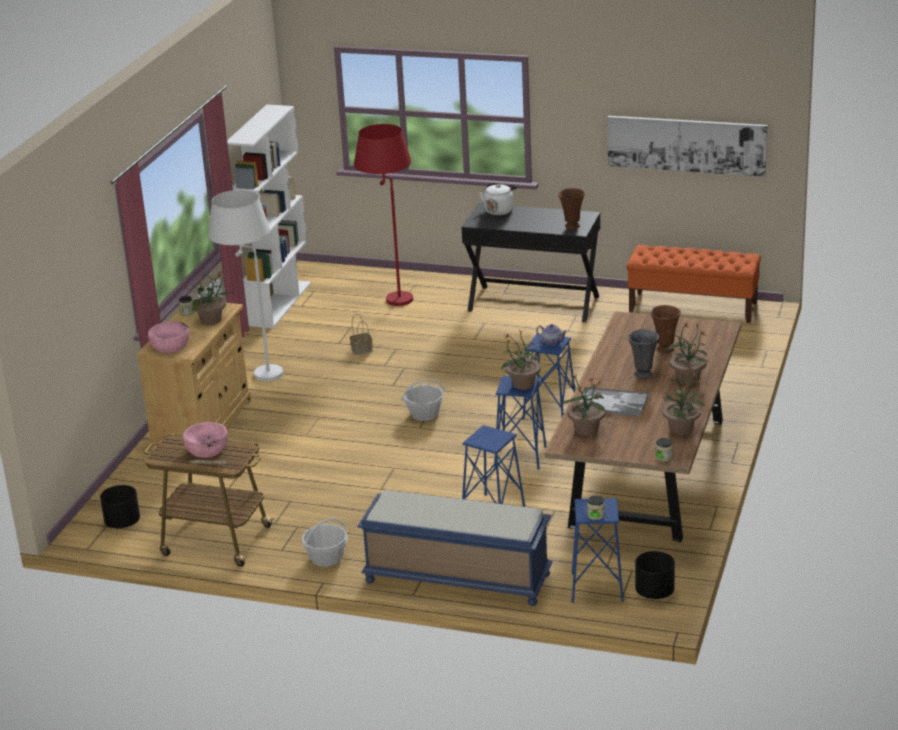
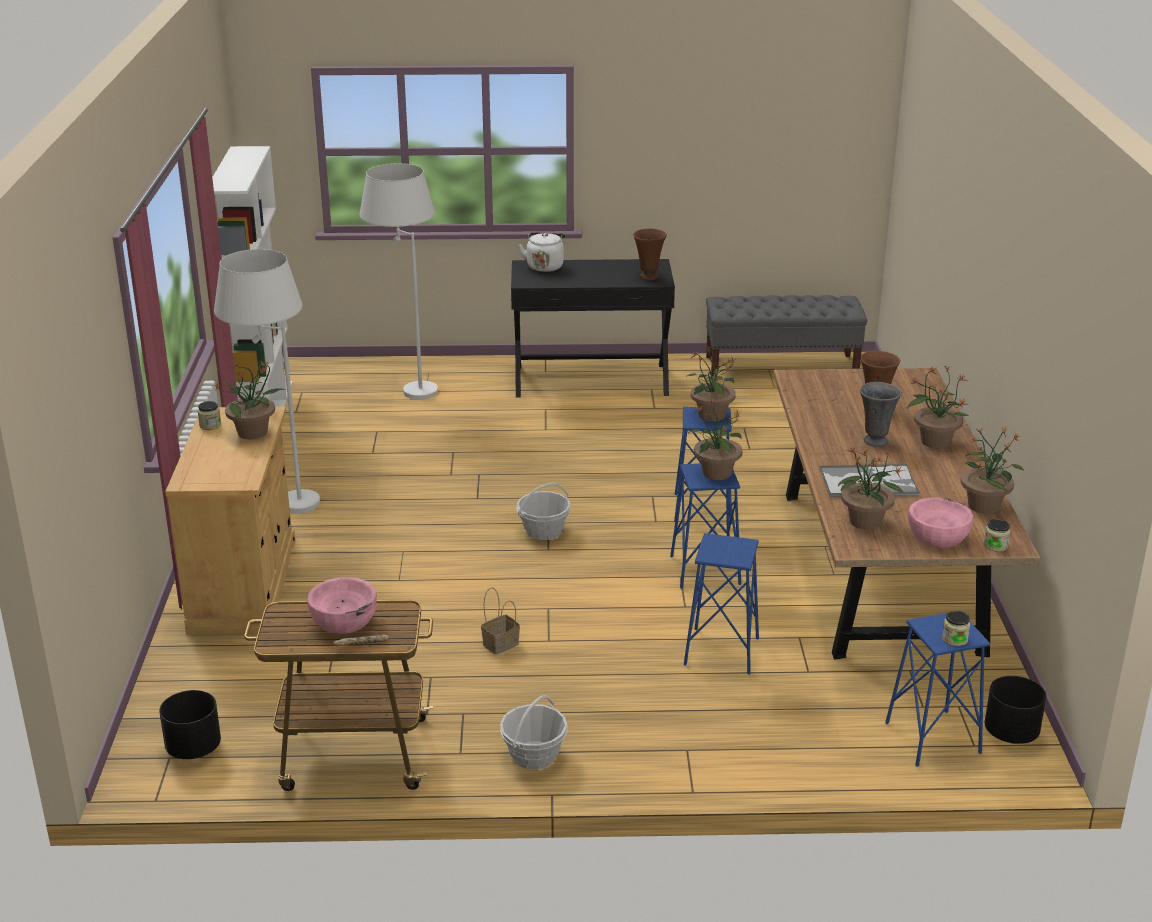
camera: 20 degrees left, 0 degrees up
(170, 346) = (212, 474): pink bowl -> pink bowl (937, 536)
(362, 350) = (409, 458): basket -> basket (501, 643)
(392, 294) = (407, 386): red floor lamp -> white floor lamp
(456, 579) = (736, 757): blue bench -> none
(552, 342) = (711, 415): teapot -> potted plant
(686, 145) = (771, 168): picture -> none
(693, 307) = (782, 367): orange bench -> grey bench

